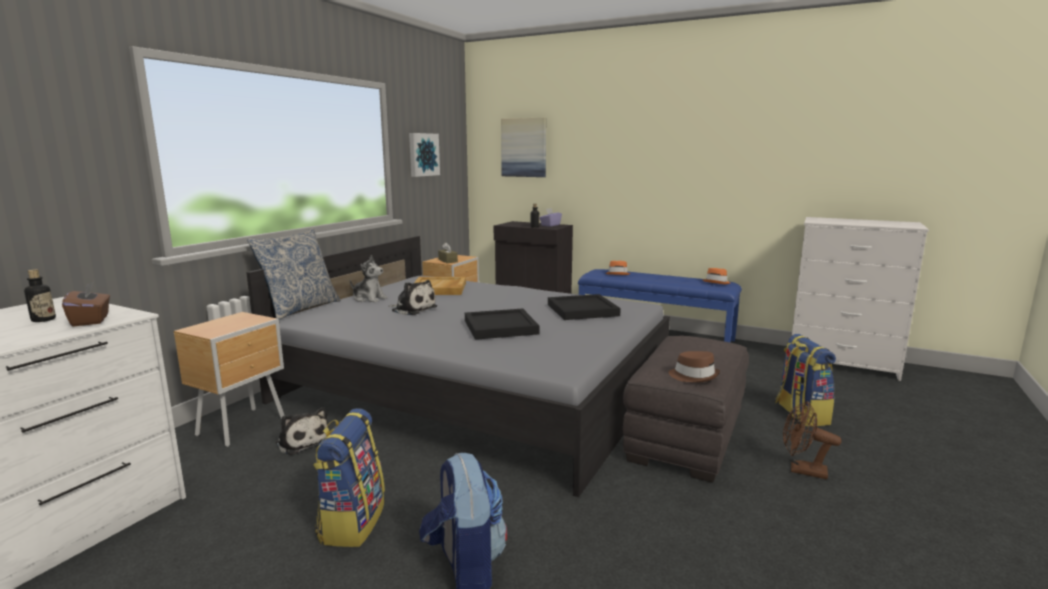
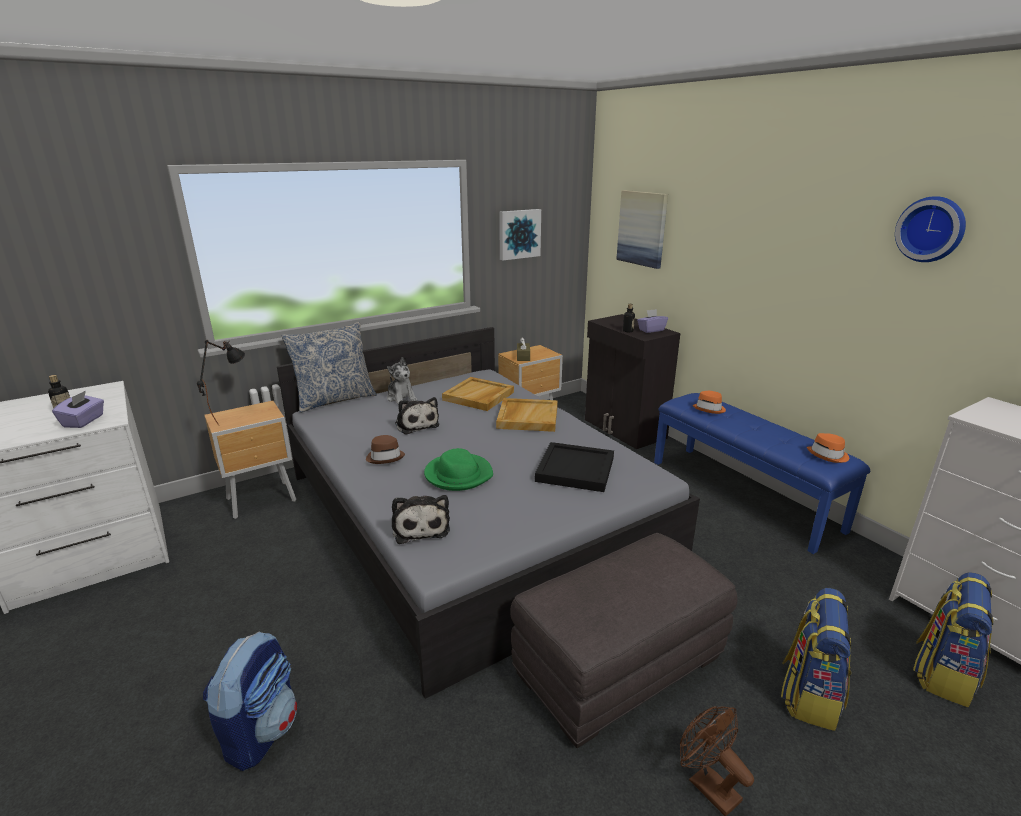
camera: 30 degrees right, 10 degrees up
(91, 320) = (84, 421): brown tissue box -> purple tissue box
(214, 327) = (231, 417): none -> black table lamp
(302, 441) = (284, 532): plush toy -> plush toy (420, 527)
(352, 522) = (236, 638): backpack -> backpack (942, 673)
(499, 327) = (458, 474): black tray -> green hat
(500, 293) = (527, 417): none -> beige tray
(694, 376) = (588, 618): brown hat -> brown hat (385, 457)
(751, 119) = (931, 229): none -> wall clock

